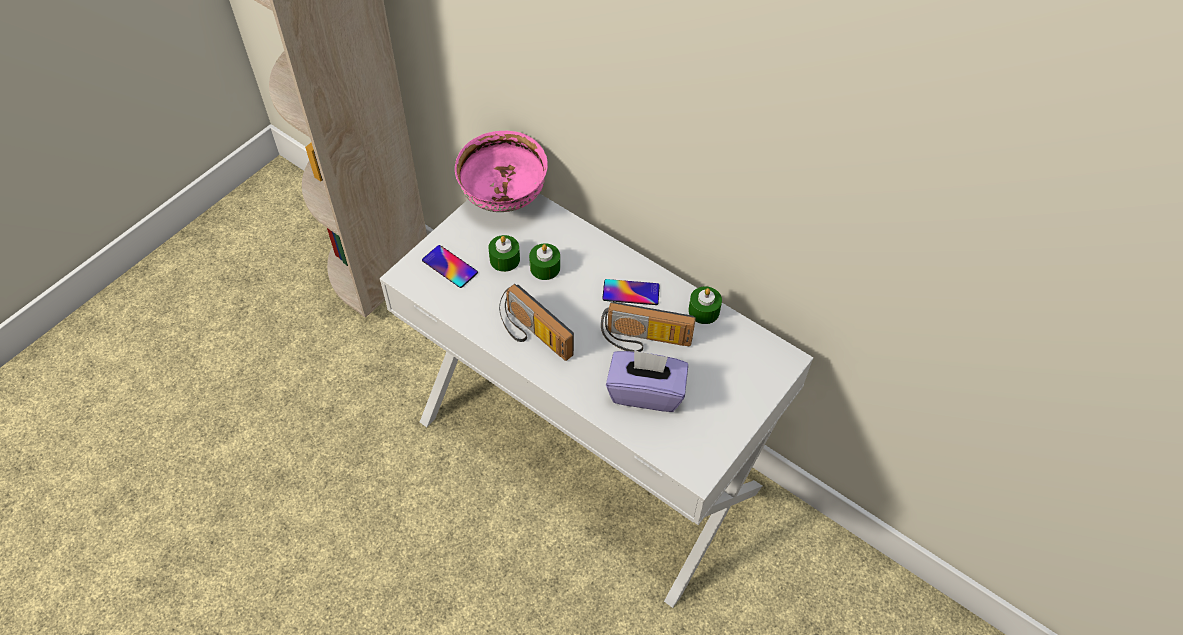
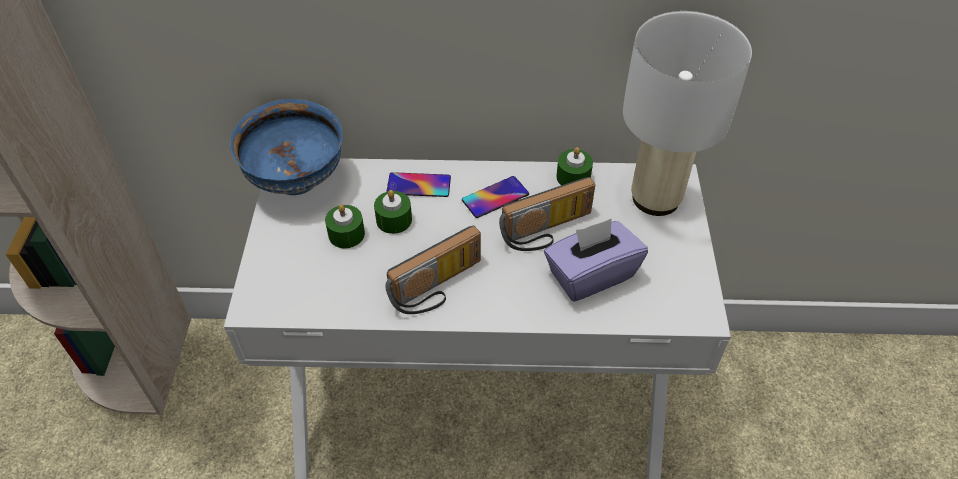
camera: 35 degrees left, 5 degrees down
(449, 266) = (294, 272): phone -> phone (418, 185)
(505, 200) = (298, 181): pink bowl -> blue bowl
(532, 335) = (438, 288): radio -> radio turned 45 degrees counterclockwise
(750, 365) = (654, 199): none -> white table lamp

